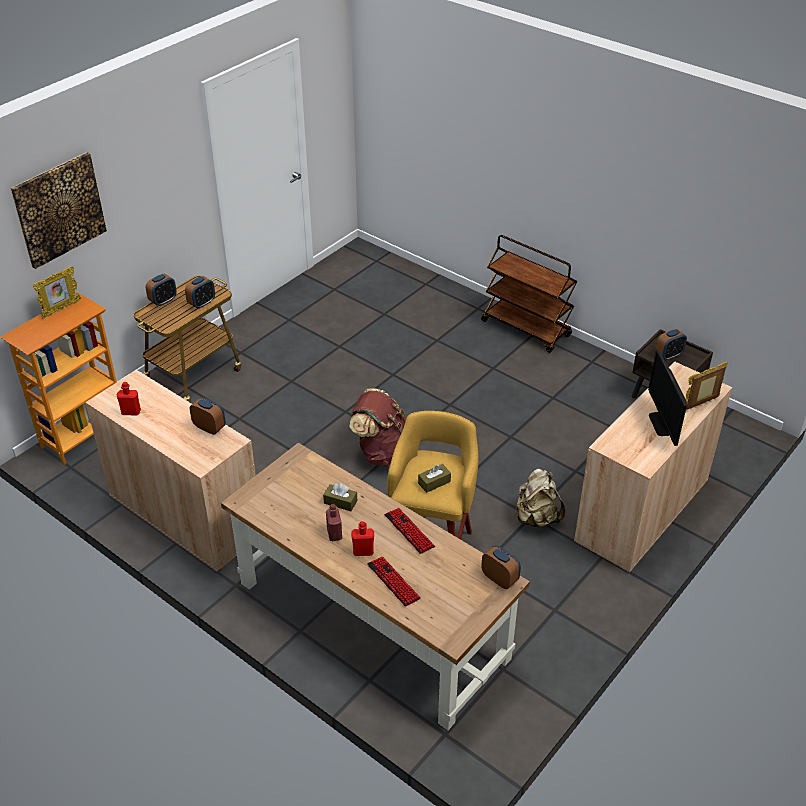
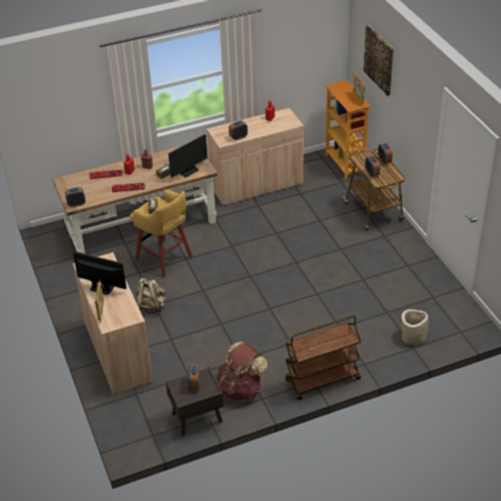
camera: 120 degrees right, 0 degrees up
(315, 476) = (188, 171): none -> monitor
(384, 452) = (249, 266): brown backpack -> brown backpack (241, 388)
(409, 288) = (413, 336): none -> beige planter

